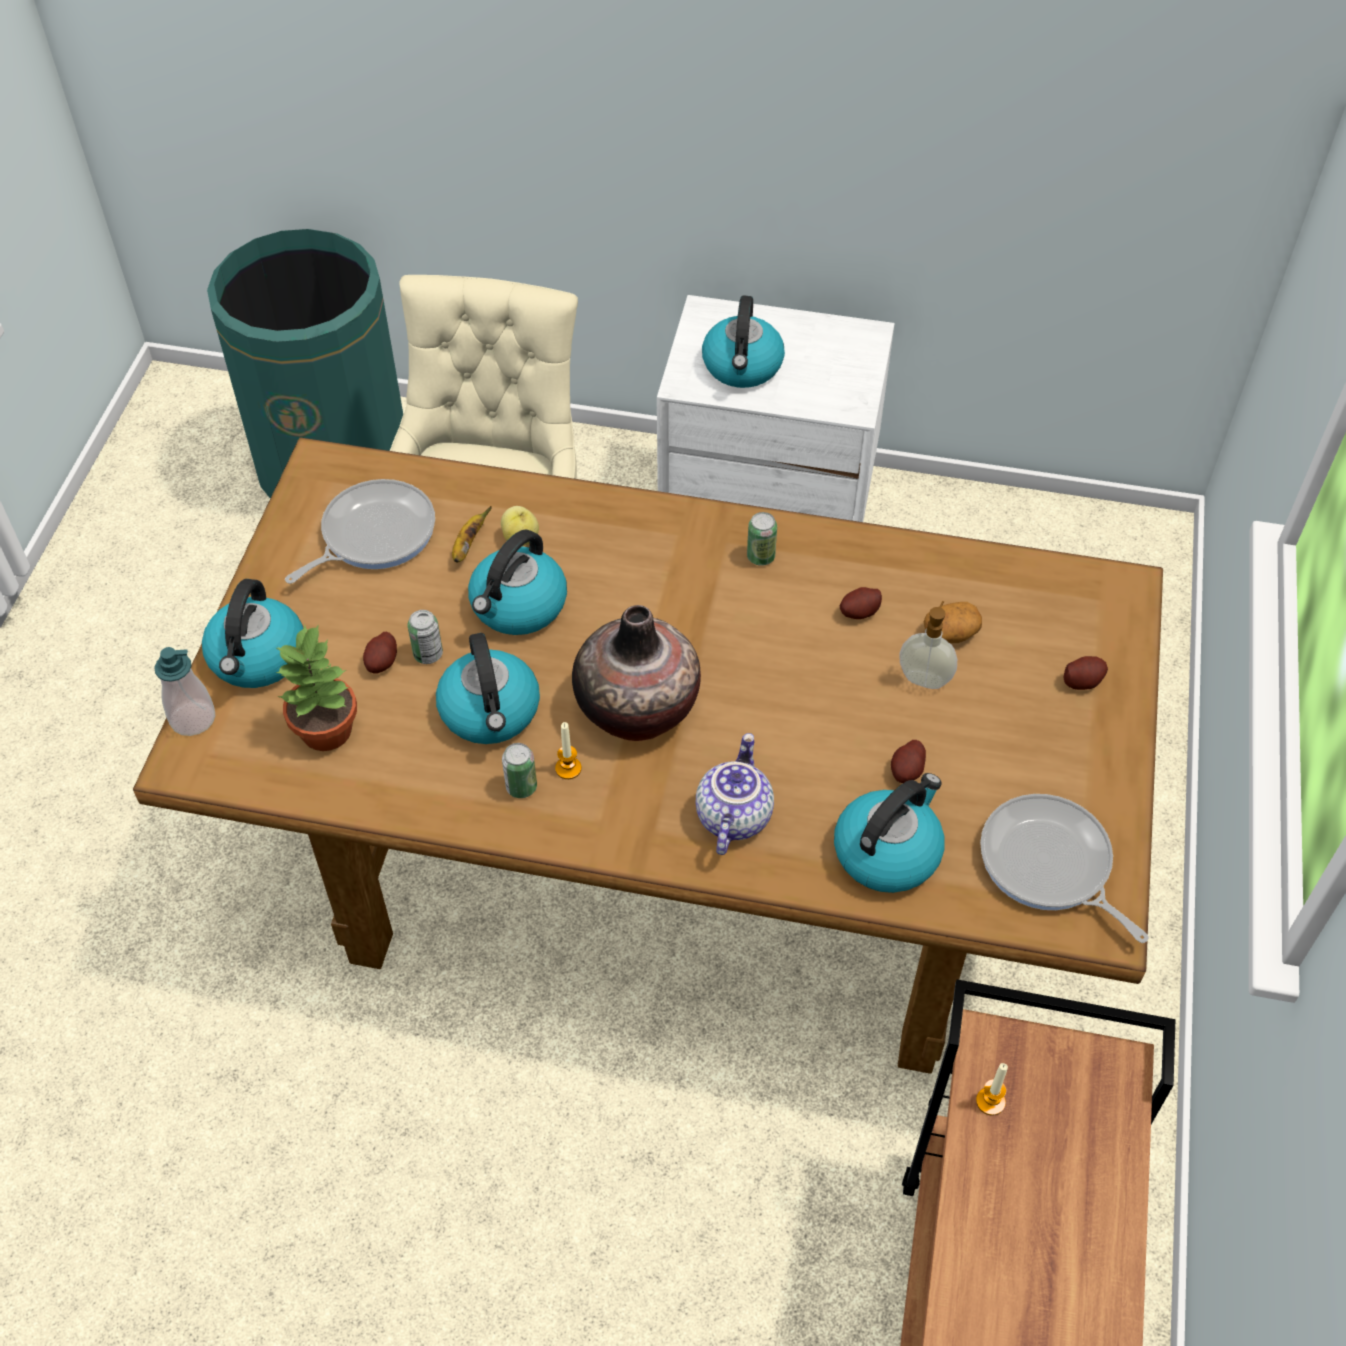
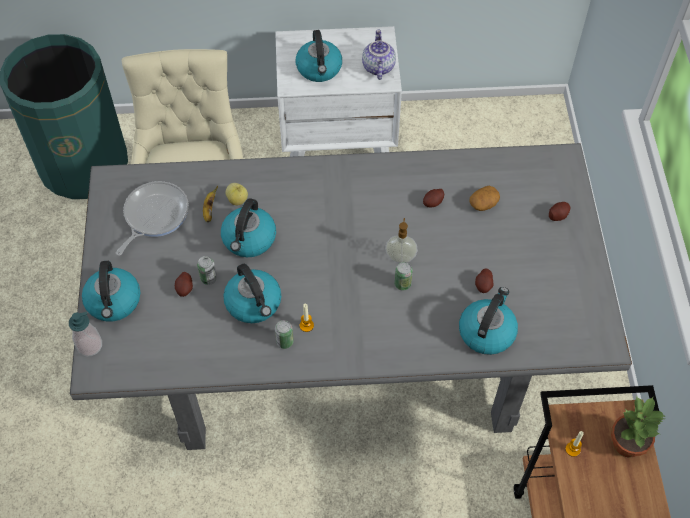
camera: 15 degrees left, 5 degrees up
(328, 730) = (168, 335): potted plant -> potted plant (628, 443)
(638, 708) = (333, 283): vase -> none
(668, 864) = (343, 352): brown dining table -> grey dining table
(732, 816) = (401, 331): teapot -> teapot (377, 67)
(760, 557) = (371, 182): can -> can (402, 284)
(925, 678) = (477, 232): soap dispenser -> soap dispenser (400, 257)
(1049, 865) = (569, 319): frying pan -> none

